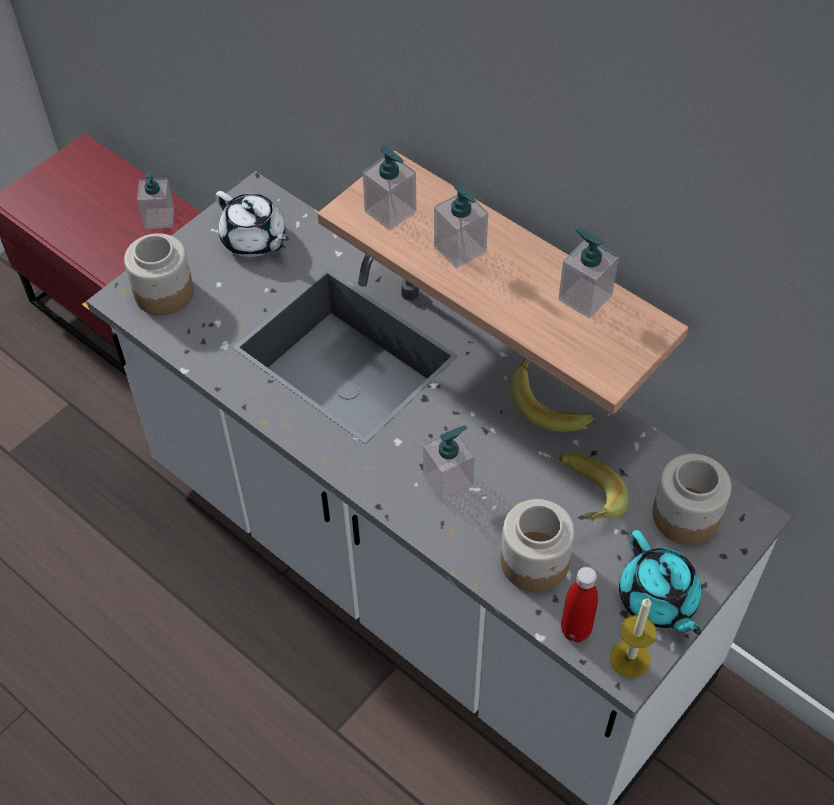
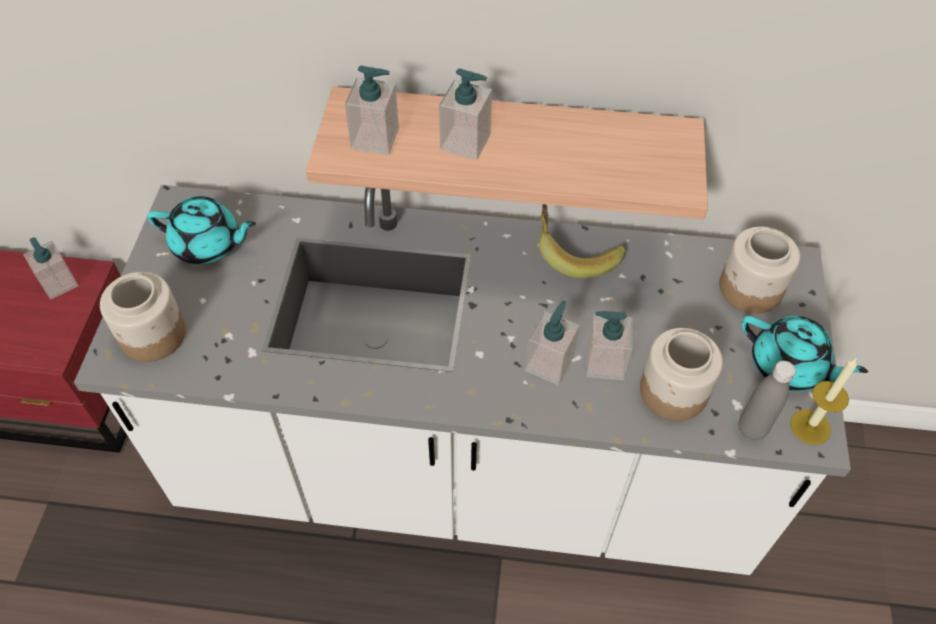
camera: 35 degrees left, 0 degrees up
(254, 240) = (208, 245): white teapot -> turquoise teapot
(575, 630) = (752, 429): red bottle -> grey bottle
(582, 502) = (668, 321): banana -> none
(585, 297) = (604, 133): soap dispenser -> soap dispenser (604, 363)

